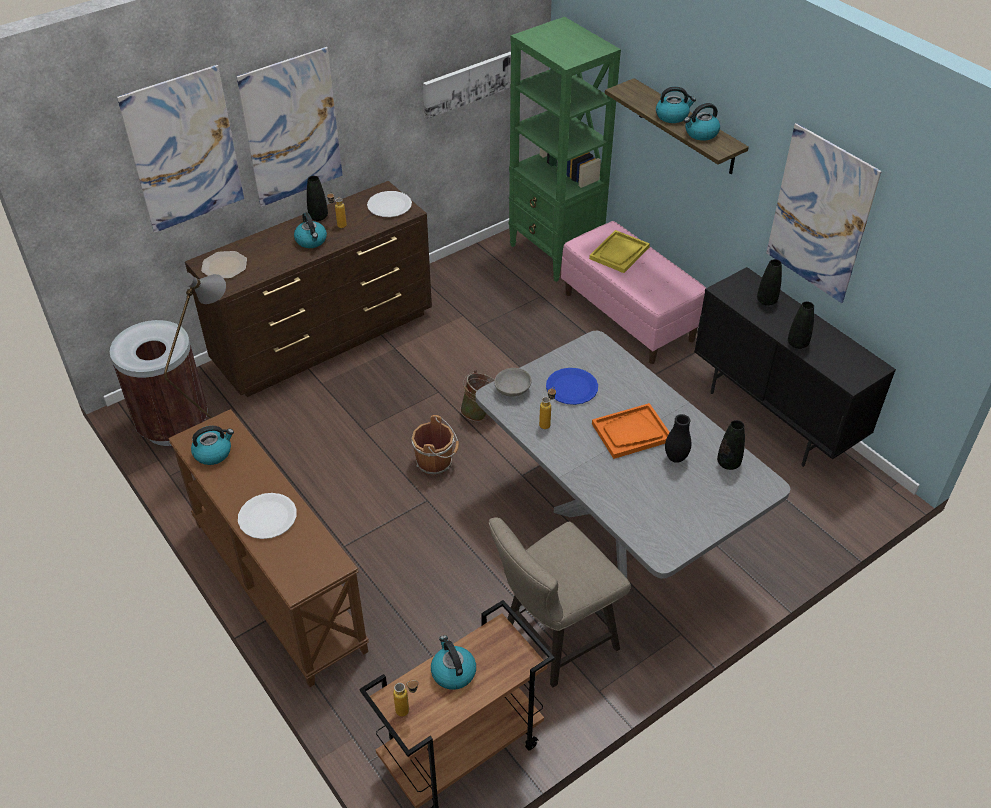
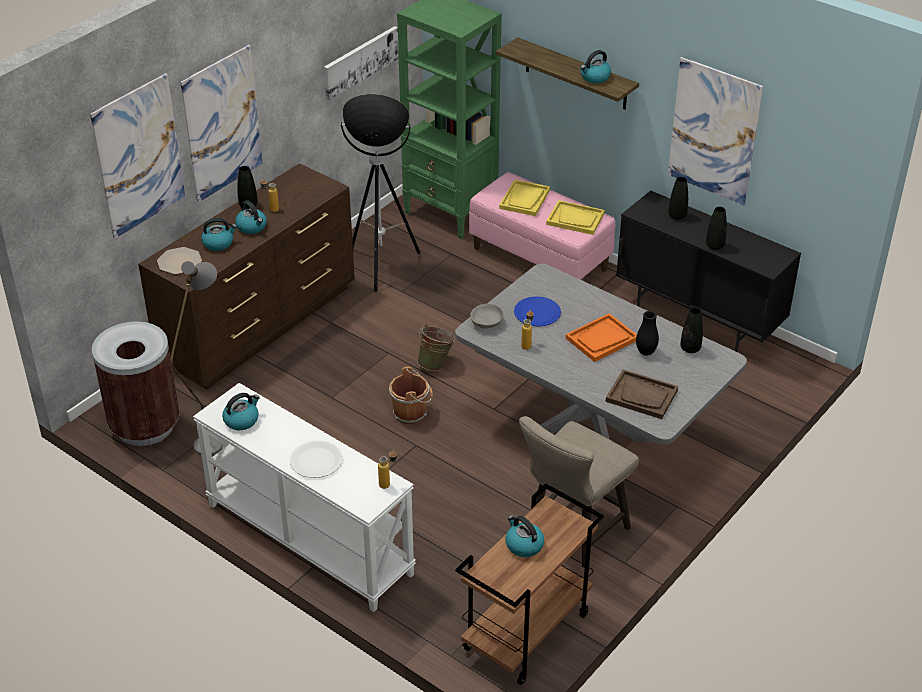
camera: 15 degrees left, 5 degrees down
(276, 585) = (307, 540): brown console table -> white console table
(389, 205) = (311, 185): white plate -> none
(408, 710) = (498, 579): bottle -> bottle (388, 484)
(466, 297) = (381, 266): none -> floor lamp
(652, 511) = (642, 396): none -> brown tray
(665, 283) = (575, 219): none -> yellow tray
(672, 116) = (564, 66): kettle -> kettle (218, 243)

